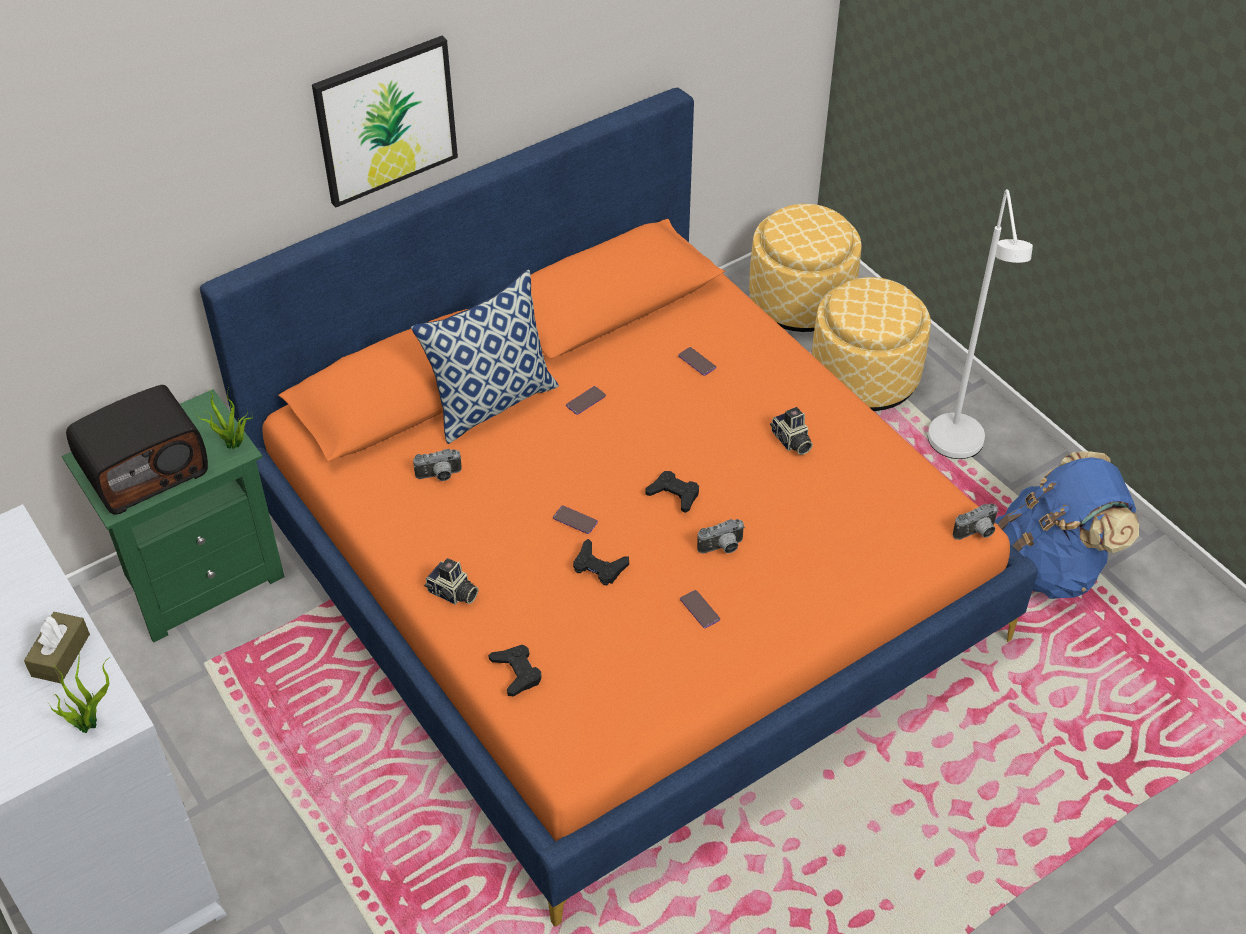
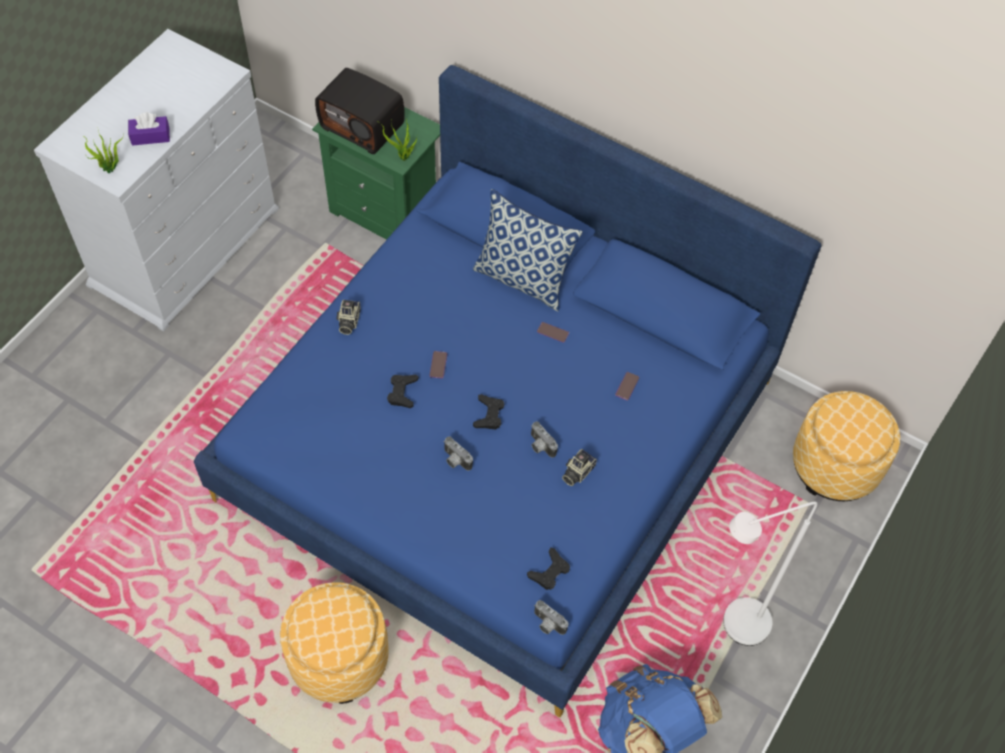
camera: 65 degrees right, 10 degrees up
(60, 655) = (150, 136): brown tissue box -> purple tissue box
(385, 120) = (597, 75): picture -> none
(439, 476) = (442, 276): camera -> camera (540, 446)
(516, 672) = (299, 379): black game controller -> black game controller (549, 572)
(622, 572) = (500, 438): orange bed -> blue bed
(700, 609) = (394, 464): phone -> none
(864, 378) = (777, 536): ottoman -> ottoman (339, 658)

